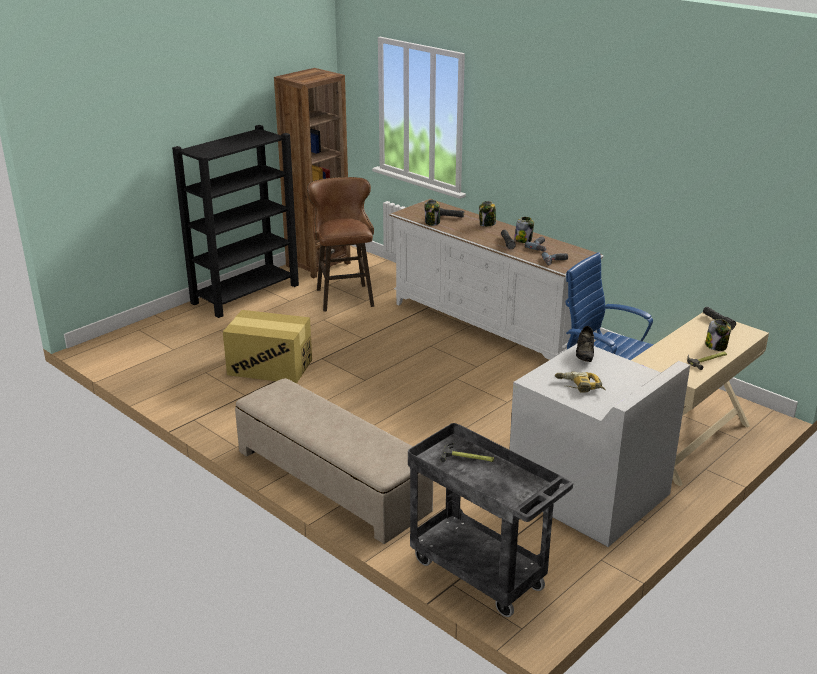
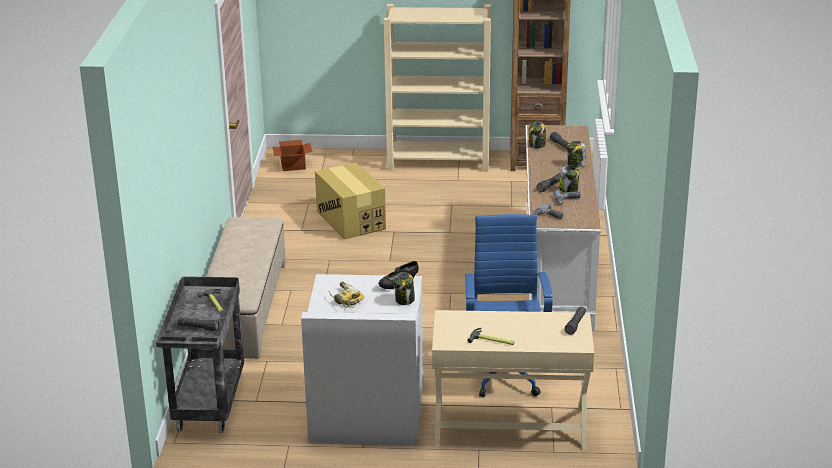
camera: 50 degrees right, 0 degrees up
(126, 350) = (293, 165): none -> cardboard box
(245, 294) = (438, 161): black bookcase -> beige bookcase
(344, 296) = (502, 195): brown stool -> none
(507, 485) = (198, 328): none -> black flashlight
(716, 346) = (525, 337): jar -> jar (405, 300)

